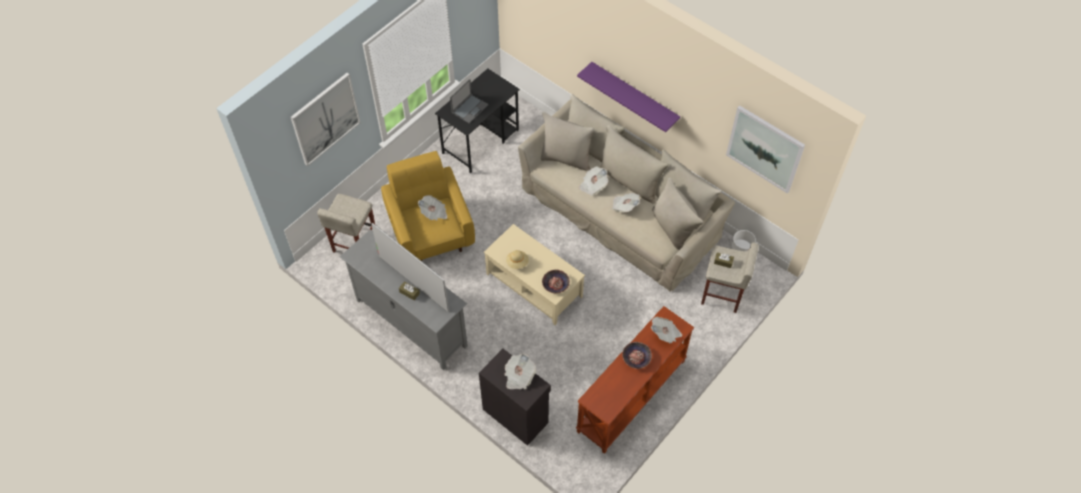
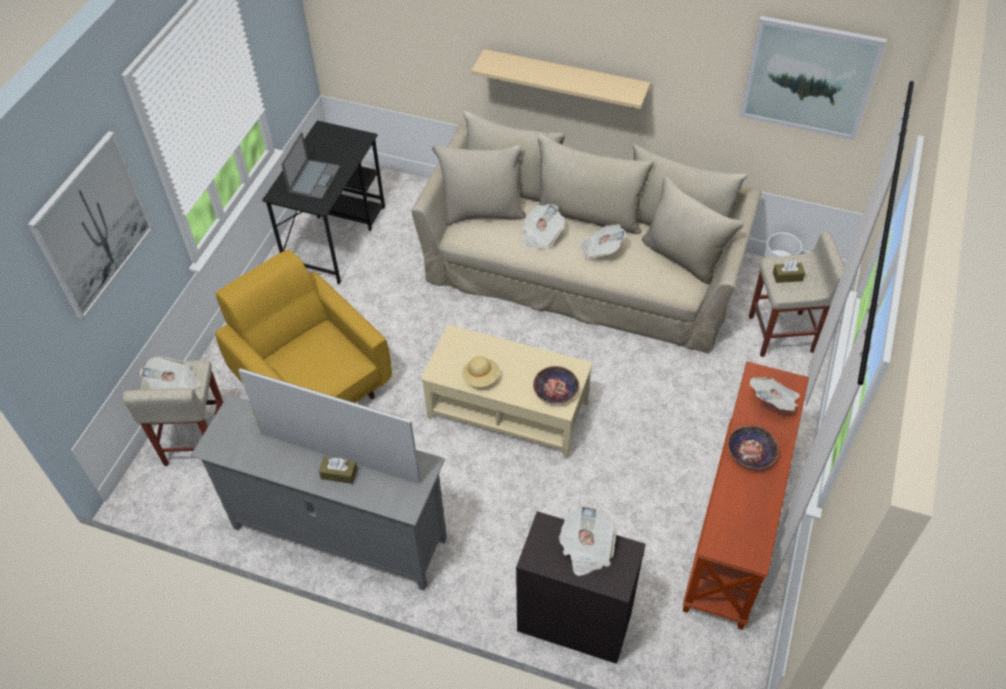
camera: 20 degrees left, 5 degrees down
(434, 213) = (315, 348): newspaper -> newspaper (174, 384)
(634, 95) = (565, 79): purple shelf -> beige shelf

